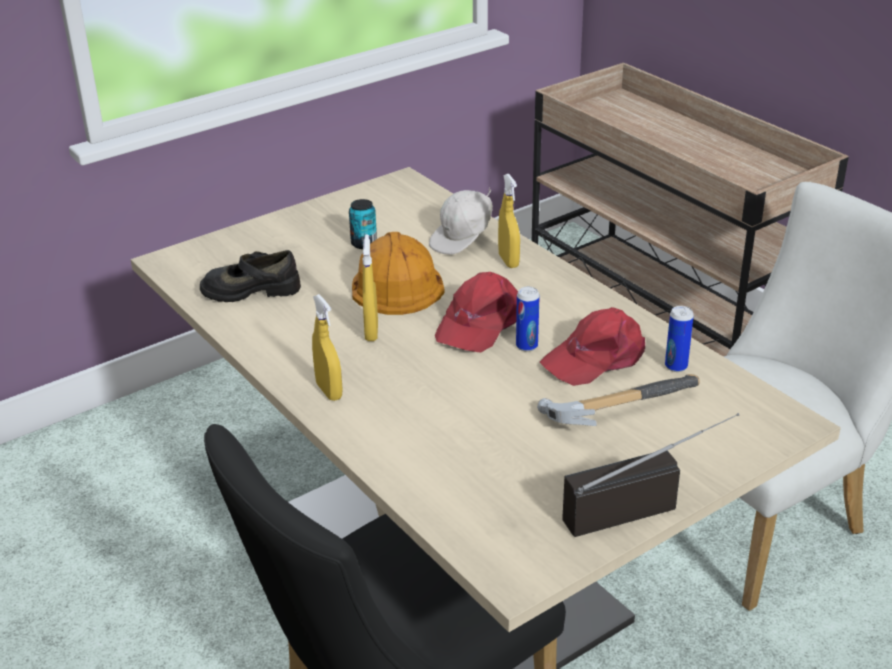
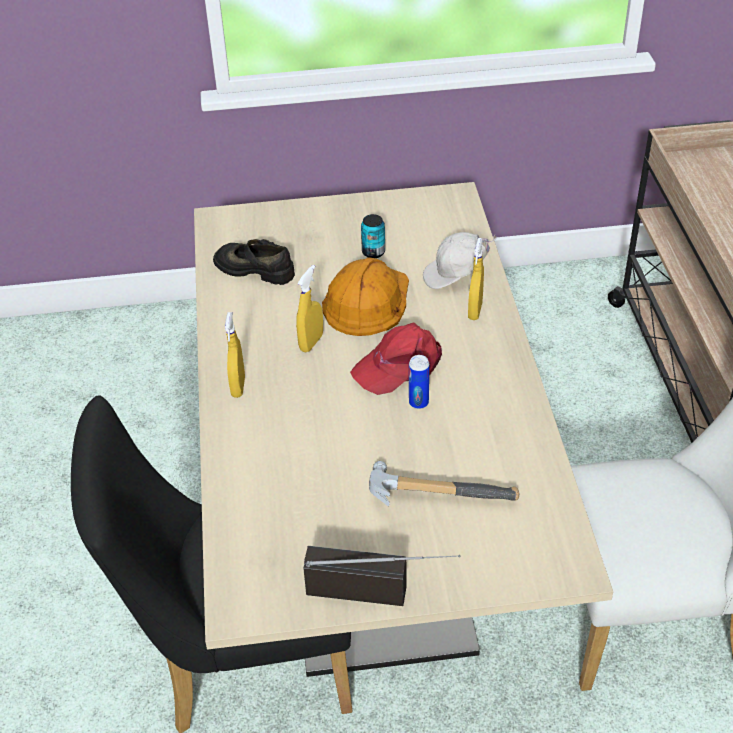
camera: 30 degrees right, 10 degrees up
(596, 358) = (465, 437): red cap -> none
(676, 366) = (524, 472): can -> none

